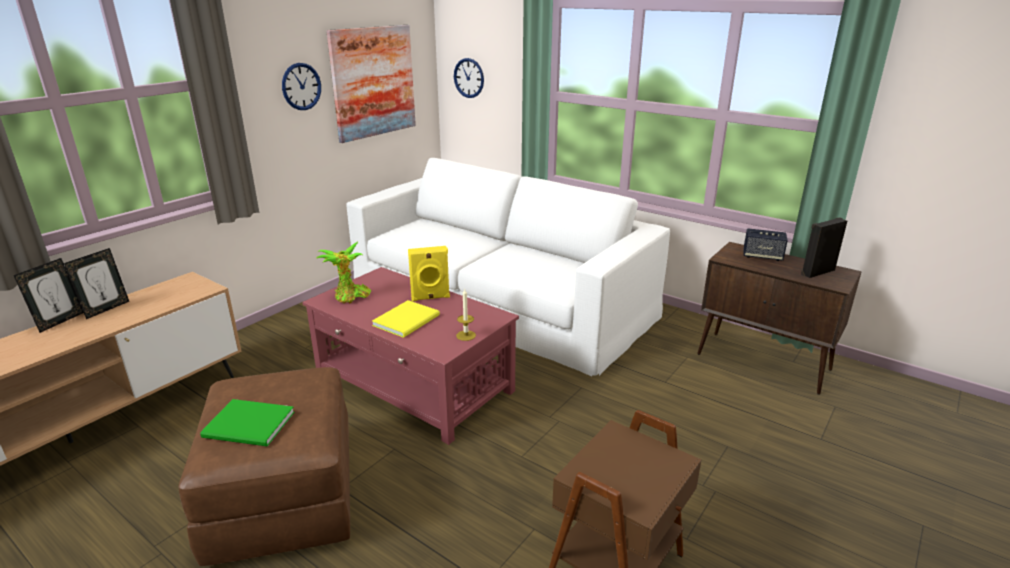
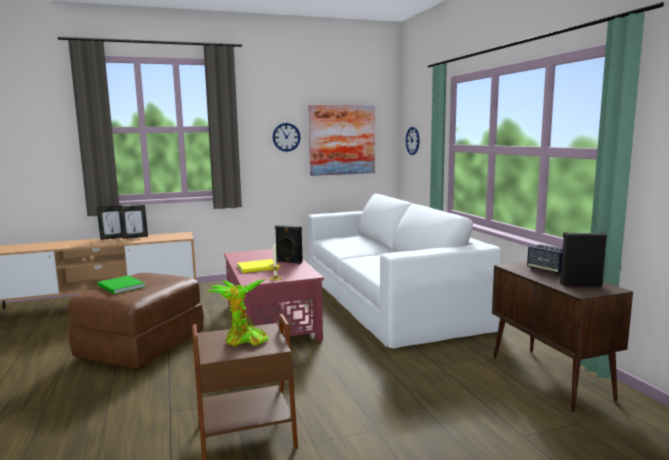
camera: 35 degrees right, 15 degrees down
(350, 297) = (249, 255): potted plant -> potted plant (243, 341)
(430, 298) = (289, 262): yellow speaker -> black speaker

